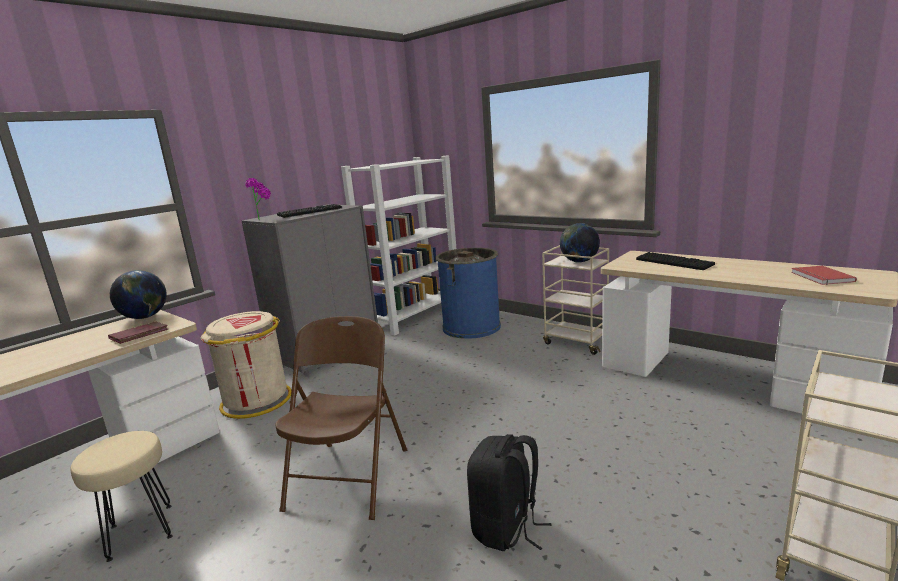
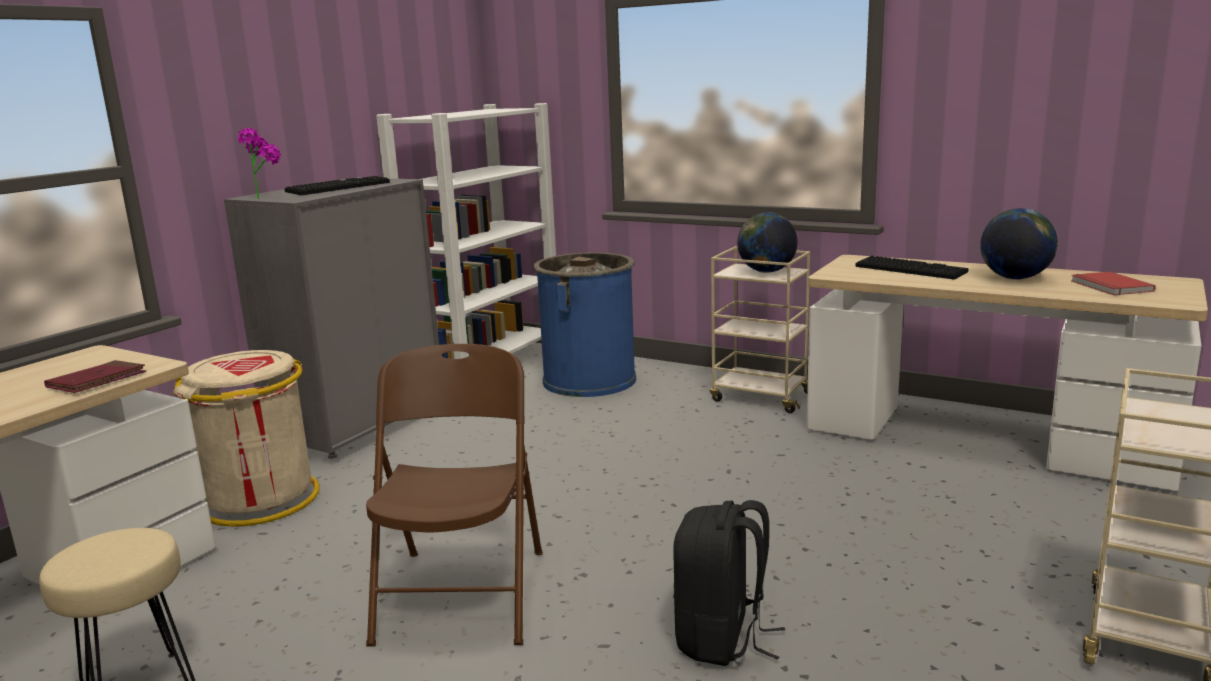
camera: 10 degrees left, 0 degrees up
(145, 317) = (85, 356): globe -> globe (1015, 278)

